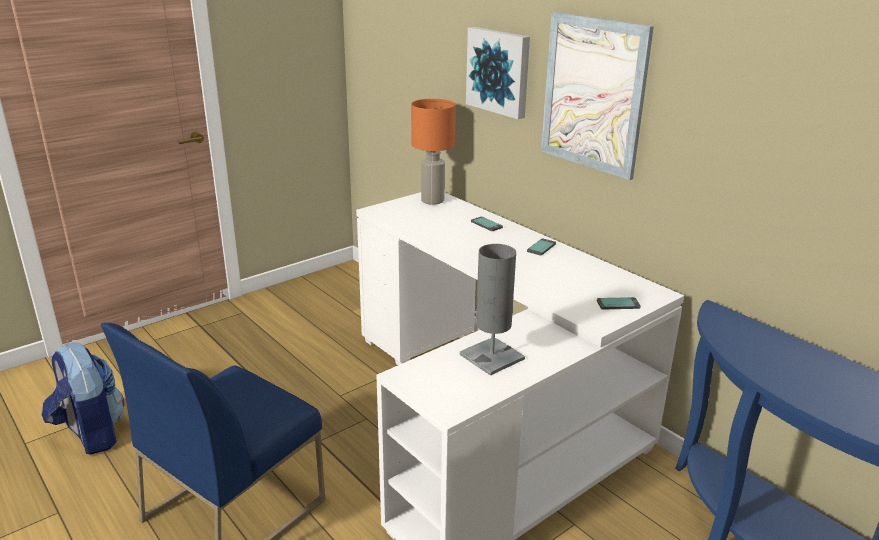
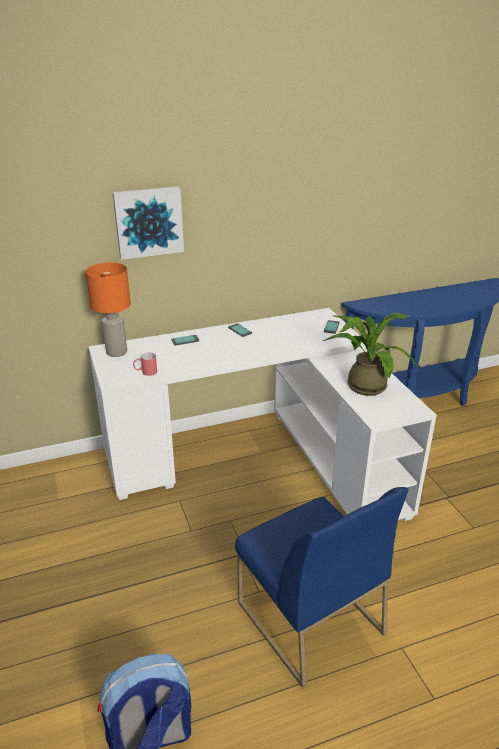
camera: 70 degrees left, 5 degrees up
(402, 220) = (145, 372): none -> red mug
(492, 357) = (363, 384): grey table lamp -> potted plant
(593, 94) = (244, 212): picture -> none

